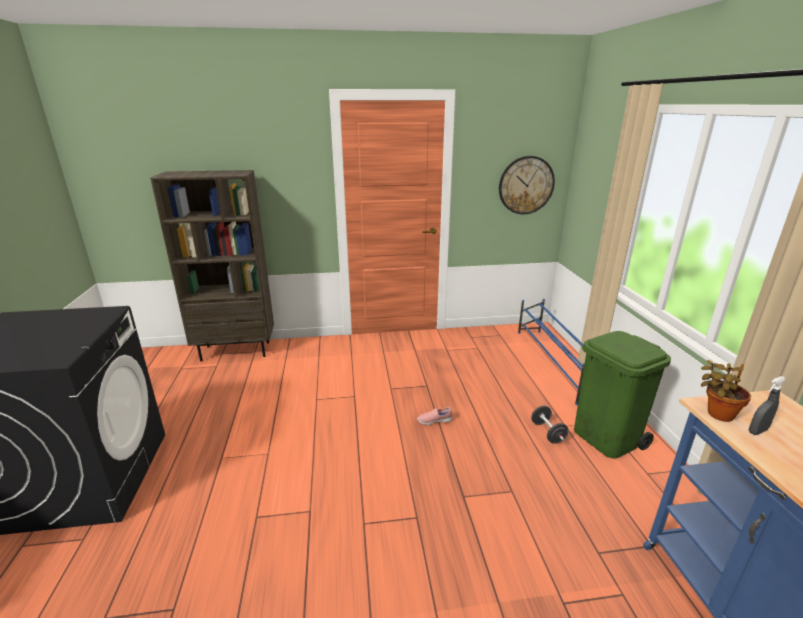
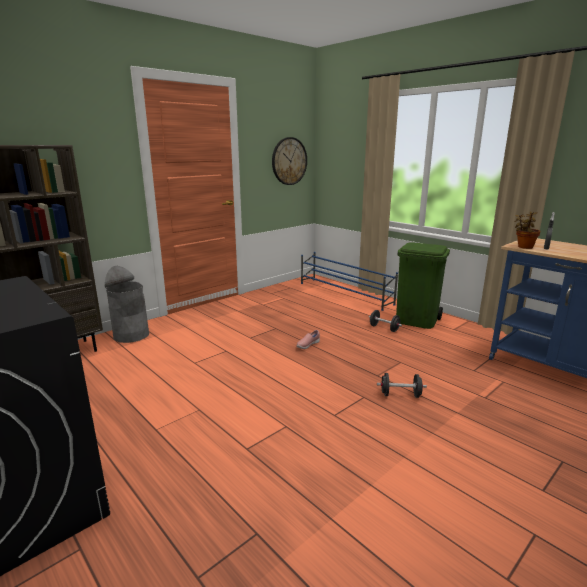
camera: 35 degrees left, 5 degrees down
(303, 348) = (131, 335): none -> grey trash can
(459, 537) = (400, 395): none -> black dumbbell

